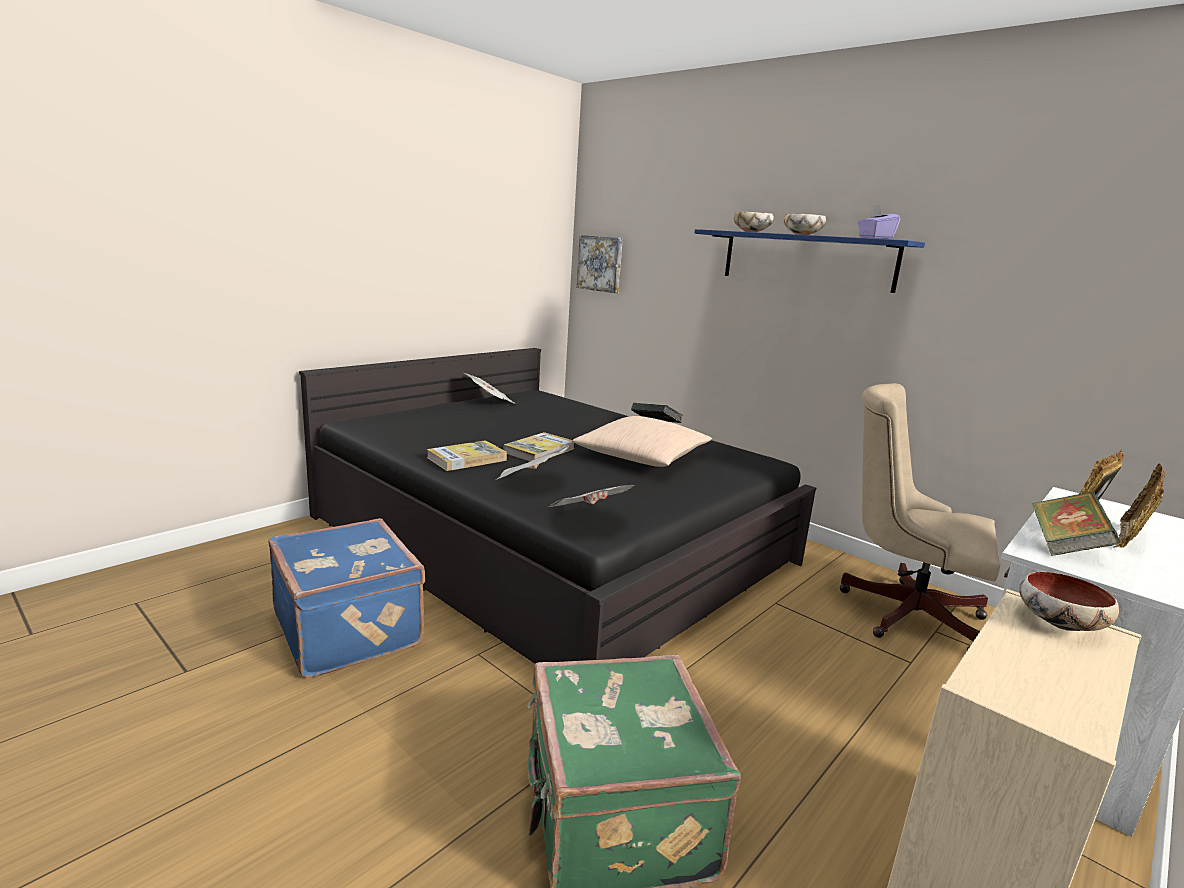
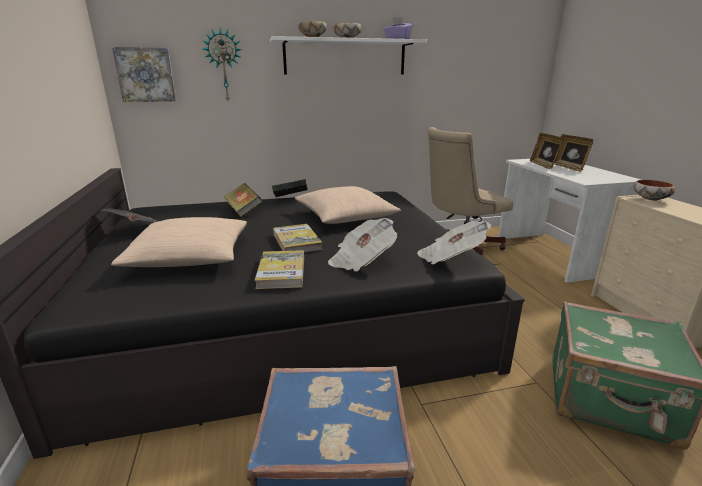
camera: 55 degrees left, 5 degrees up
(461, 428) = (190, 257): none -> beige pillow
(666, 260) = (224, 66): none -> wall clock
(806, 260) = (345, 57): blue shelf -> white shelf
(1064, 546) = (578, 176): book -> book (244, 211)

